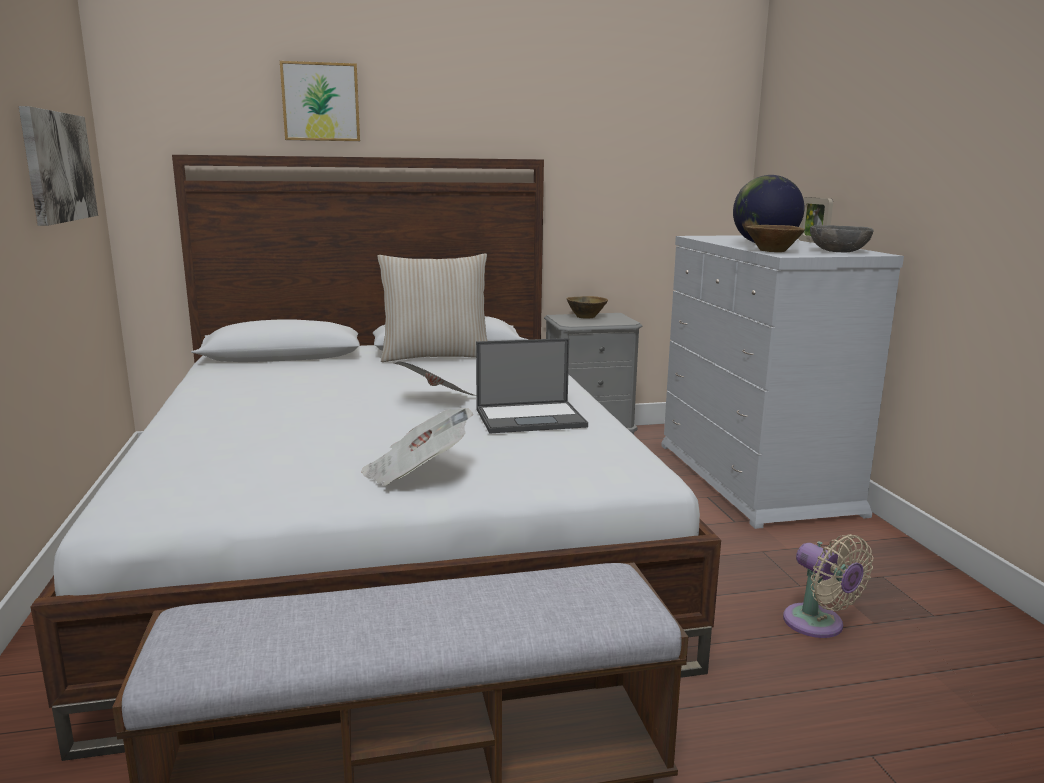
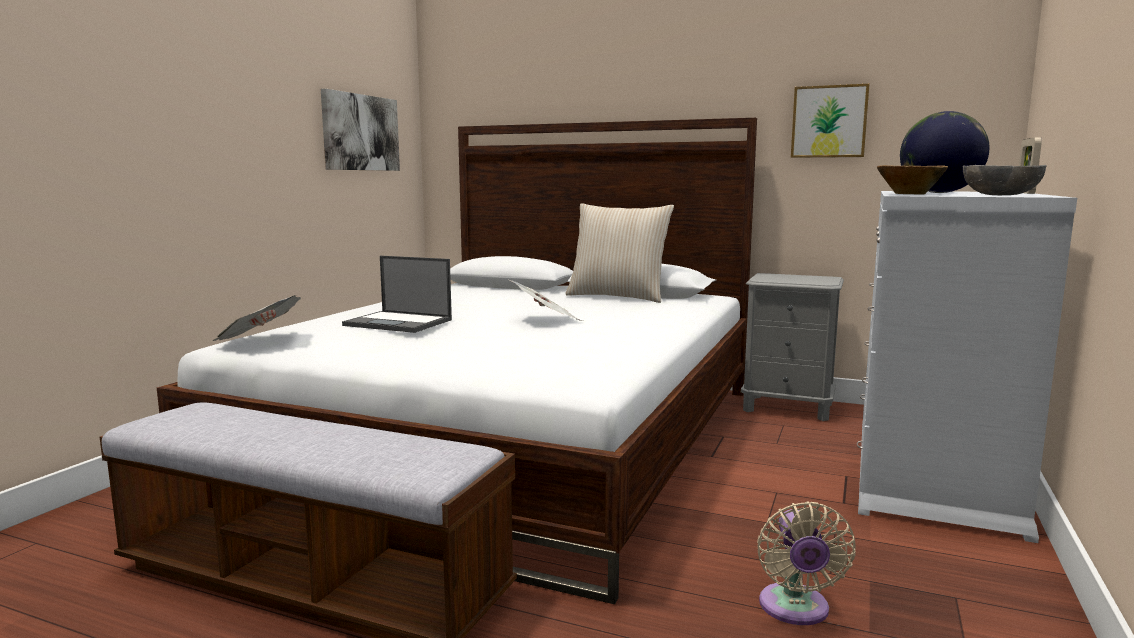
camera: 35 degrees right, 5 degrees down
(321, 102) = (567, 79): picture -> picture (829, 122)
(416, 473) = (424, 354): newspaper -> newspaper (259, 341)
(531, 418) = (590, 339): laptop -> laptop (399, 323)
(586, 317) = (792, 277): brown bowl -> none

